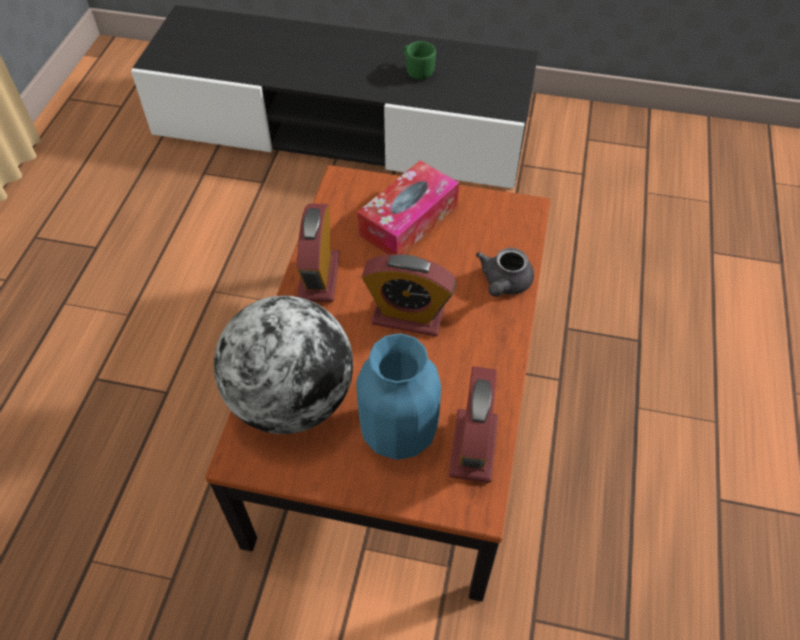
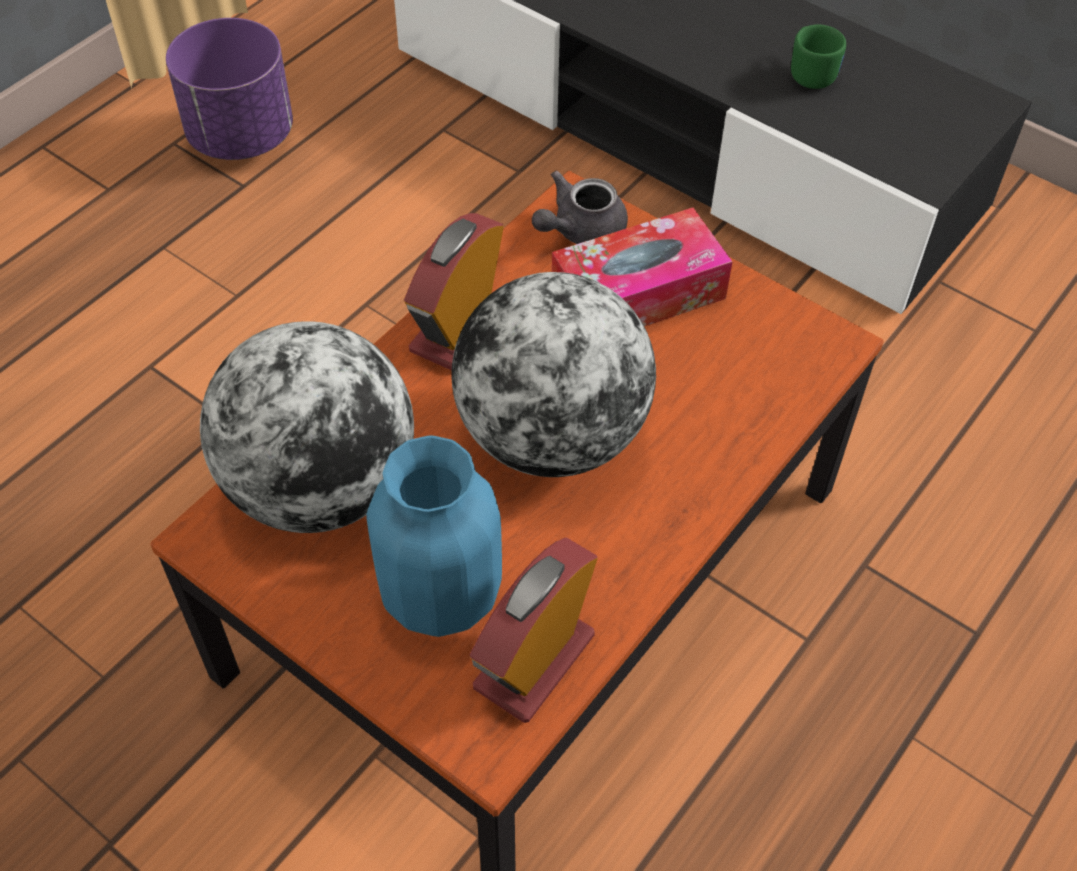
camera: 25 degrees right, 0 degrees up
(77, 218) = (240, 137): none -> purple planter
(408, 316) = (552, 435): alarm clock -> globe
(504, 284) = (726, 443): grey teapot -> grey teapot (580, 230)

